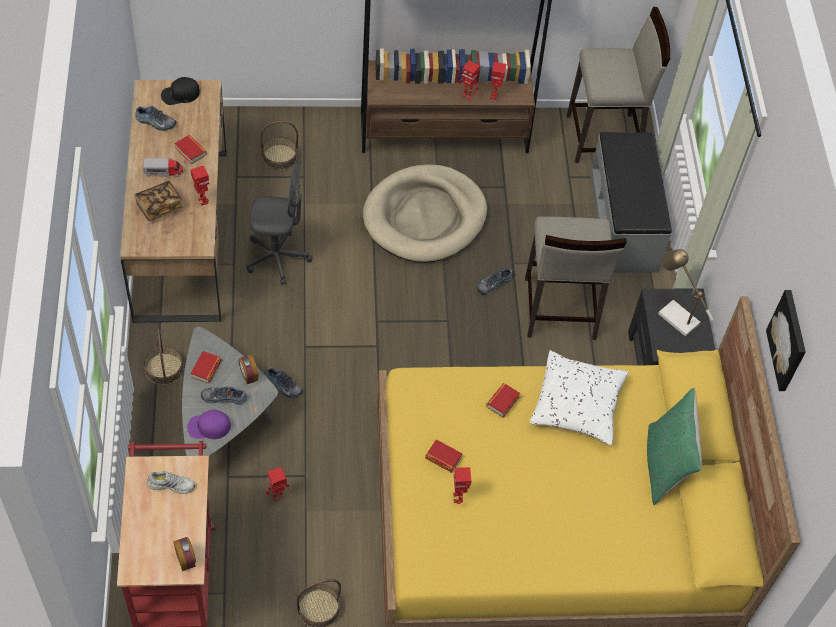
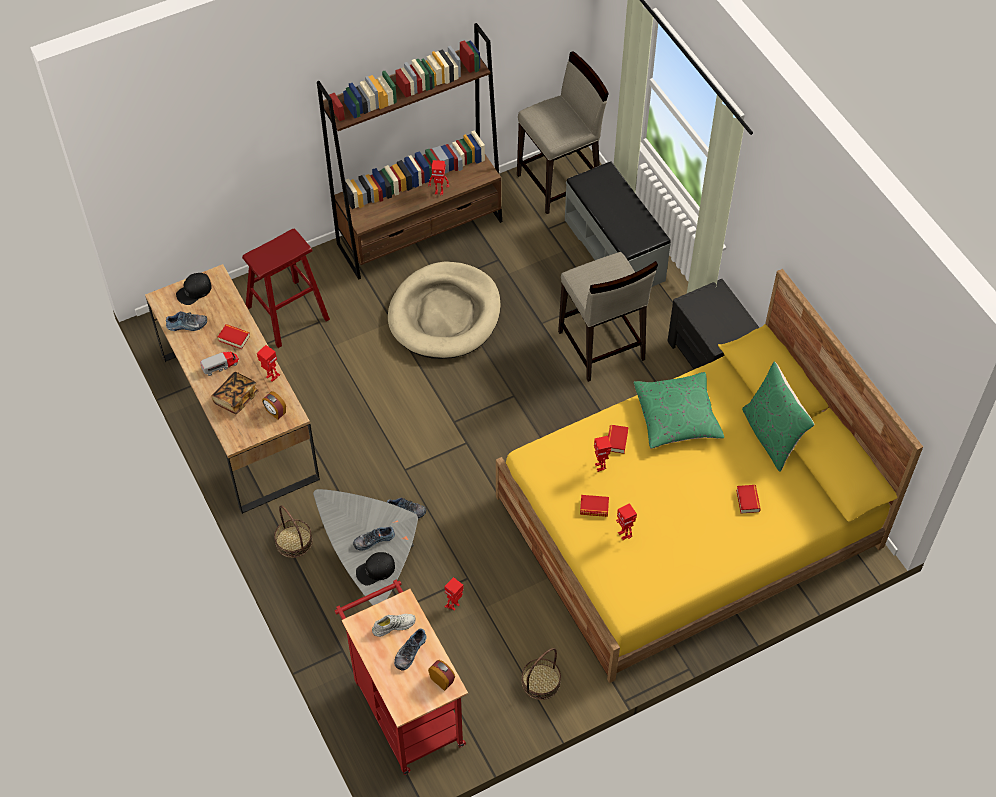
camera: 20 degrees left, 0 degrees up
(206, 369) = (344, 523): book -> book (747, 500)
(208, 427) = (375, 570): purple cap -> black cap
(248, 375) = (384, 512): alarm clock -> alarm clock (275, 412)
(277, 258) = (337, 403): grey office chair -> none
(279, 157) = (287, 313): basket -> red stool
(493, 283) = (534, 347): shoe -> shoe (409, 651)
(494, 96) = (462, 183): toy robot -> toy robot (600, 466)
(577, 405) = (676, 417): white pillow -> green pillow
(673, 316) = (710, 311): table lamp -> none
(789, 340) = (845, 290): picture -> none

